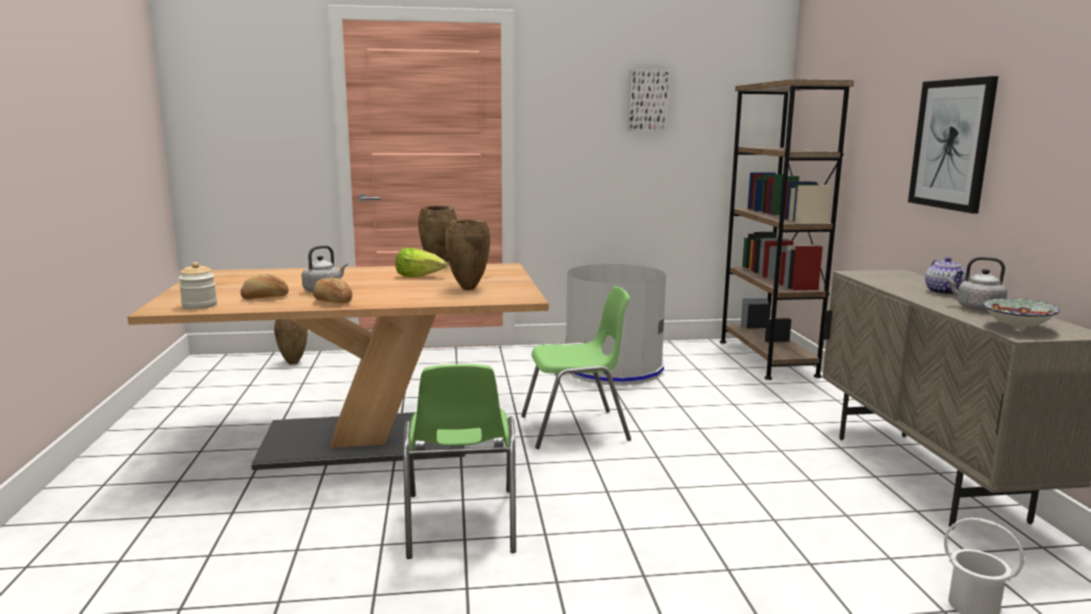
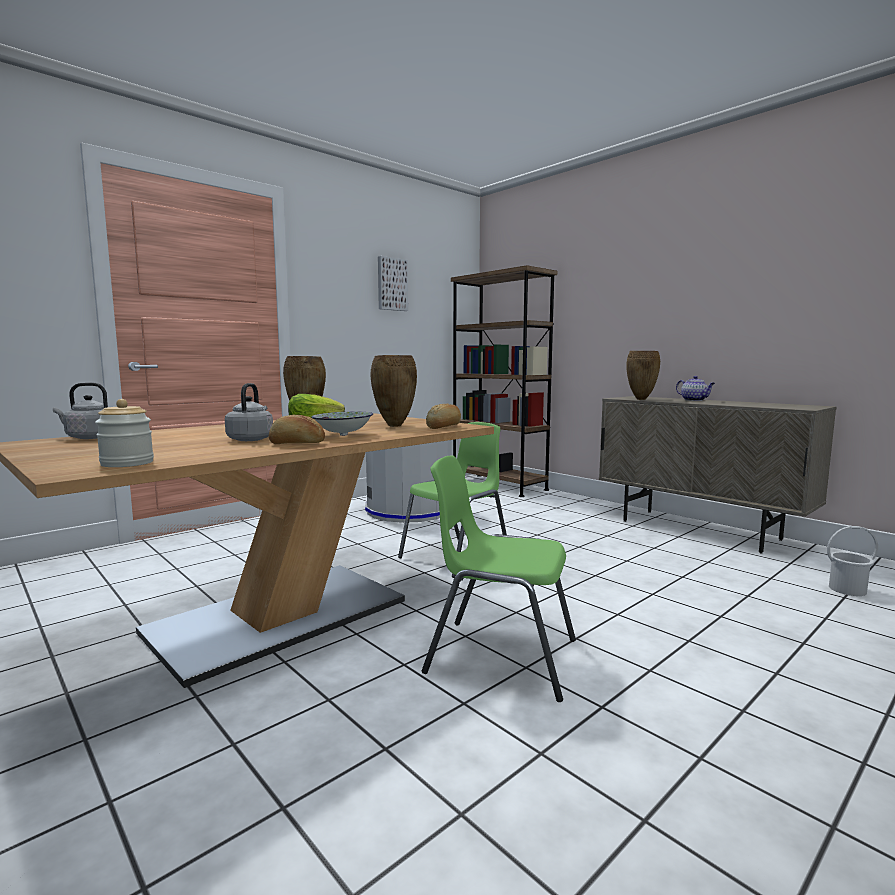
camera: 35 degrees left, 5 degrees down
(265, 298) = (198, 449): bread -> bread (444, 427)
(294, 363) = (64, 568): brown vase -> brown vase (641, 399)
(460, 524) = (499, 656): green chair -> green chair turned 150 degrees clockwise
(952, 144) = (661, 306): picture -> none
(976, 308) = (738, 403): grey kettle -> grey kettle (88, 437)
(1018, 328) = (790, 406): bowl -> bowl (344, 435)

